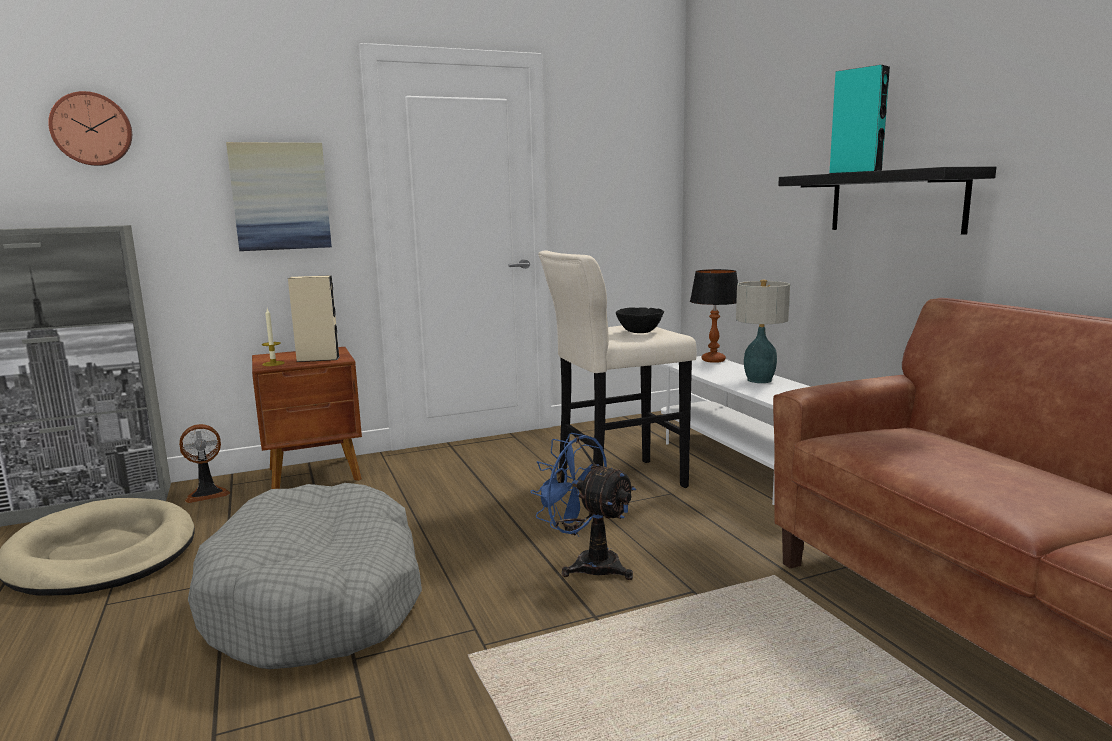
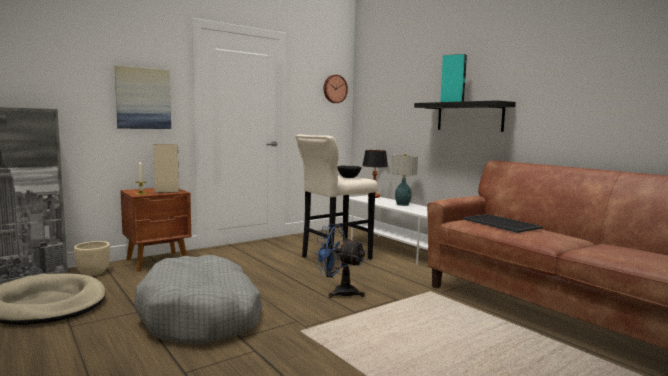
camera: 15 degrees left, 5 degrees down
(92, 129) = (34, 51): wall clock -> wall clock (334, 89)
(207, 494) = (93, 273): fan -> beige planter
(924, 450) = (499, 223): none -> tray

